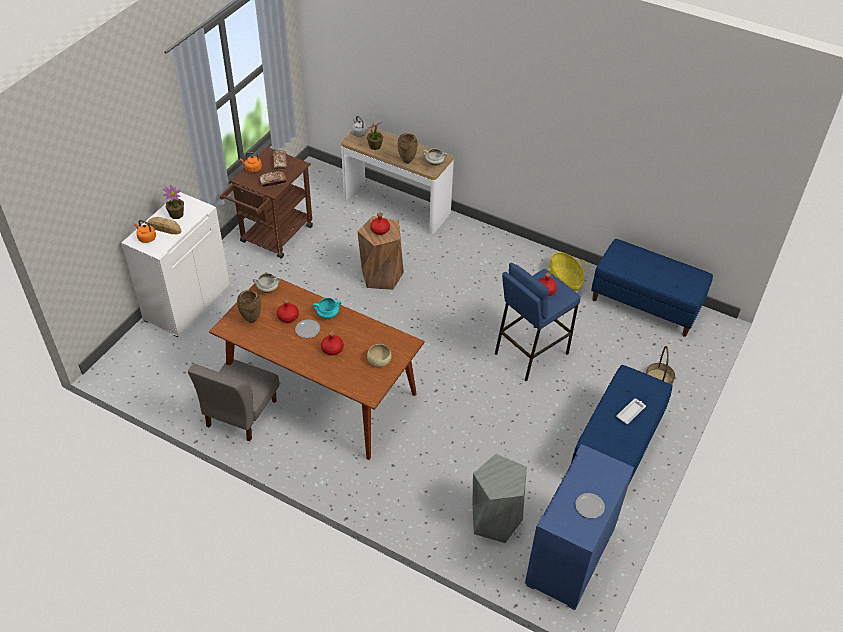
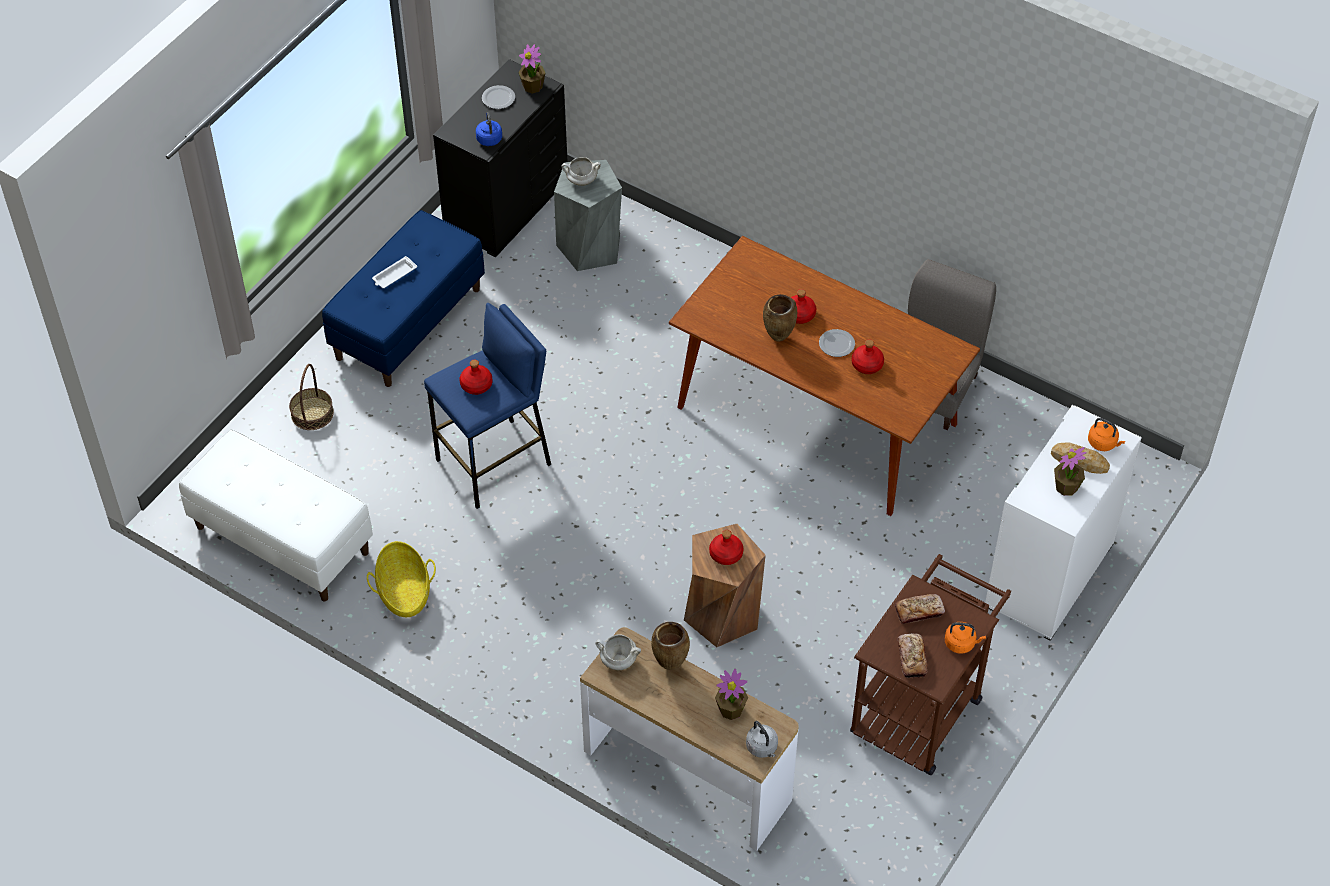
camera: 175 degrees left, 5 degrees up
(252, 320) = (919, 361): brown vase -> brown vase (778, 339)
(268, 289) = (902, 411): white cooking pot -> white cooking pot (581, 180)
(327, 315) = (809, 365): turquoise cooking pot -> none
(379, 360) = (734, 296): beige bowl -> none
(563, 521) = (533, 86): none -> potted plant
(571, 556) = (505, 205): blue dresser -> black dresser
(586, 465) = (489, 138): none -> blue kettle
(646, 304) = (281, 540): blue bench -> white bench

